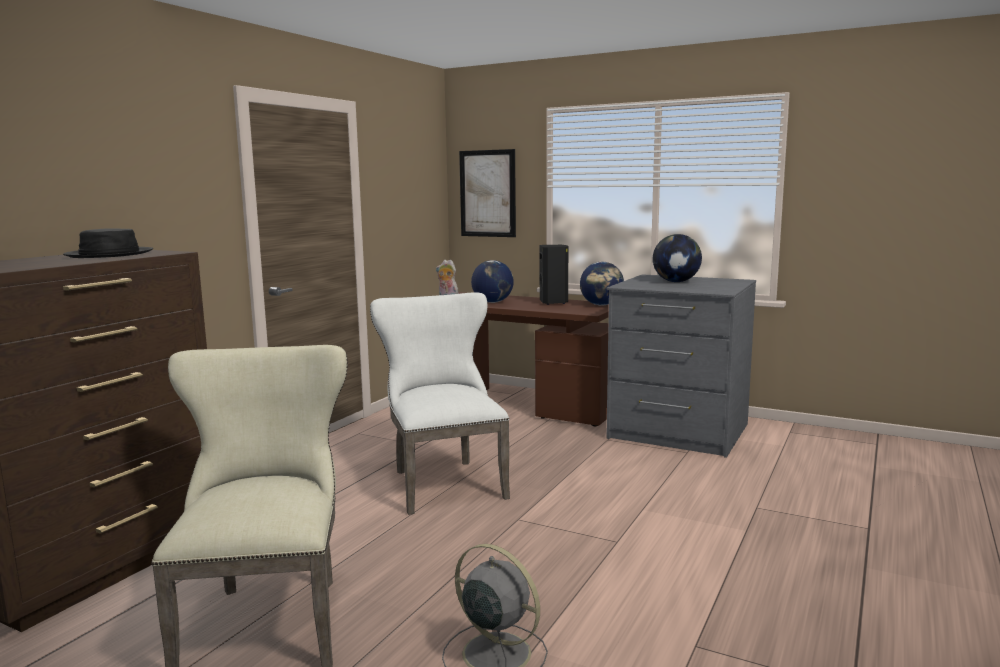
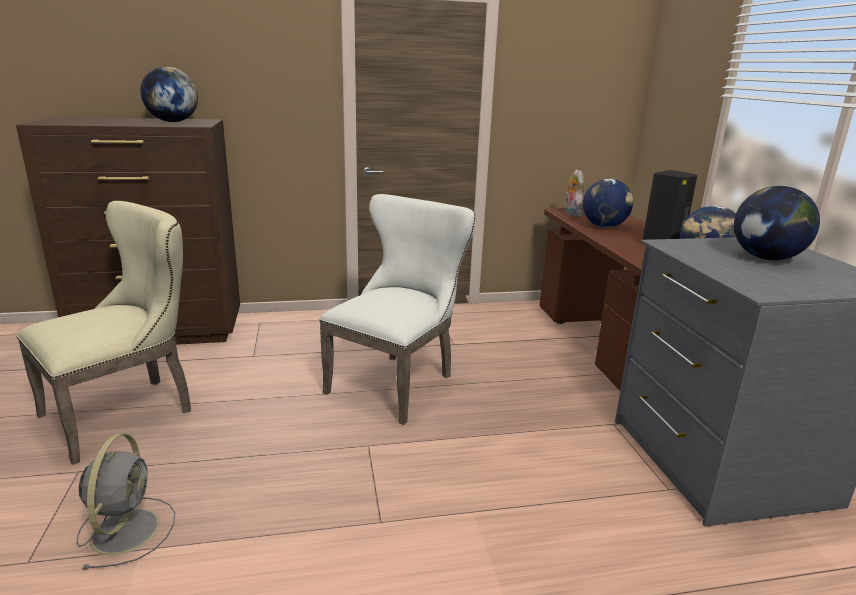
camera: 50 degrees right, 10 degrees up
(109, 254) = (173, 122): black hat -> globe
(487, 193) = (673, 99): picture -> none

